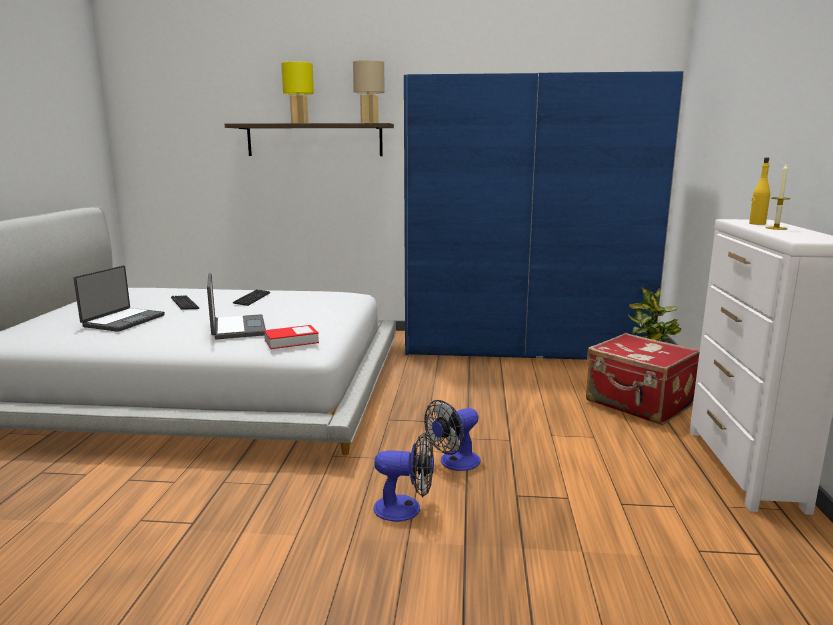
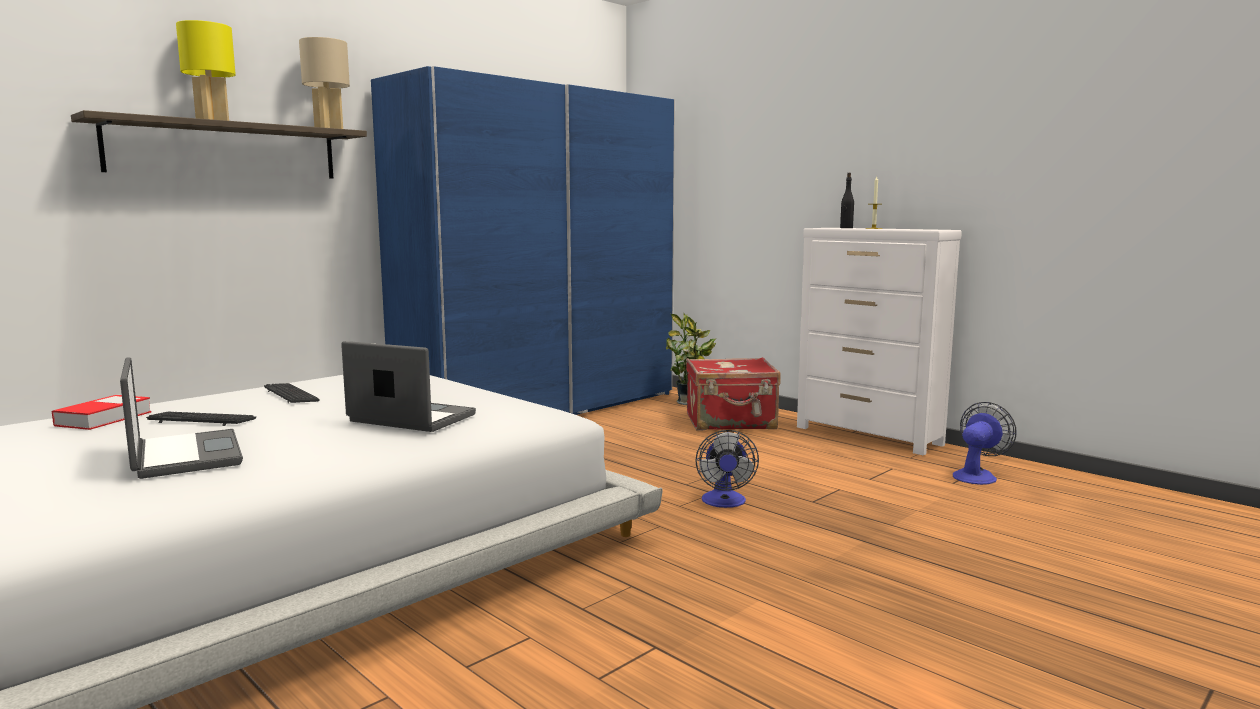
camera: 50 degrees left, 5 degrees down
(291, 341) = (523, 412): book -> book (104, 419)
(406, 509) = (777, 543): fan -> fan (977, 475)
(757, 223) = (846, 228): yellow bottle -> black bottle

